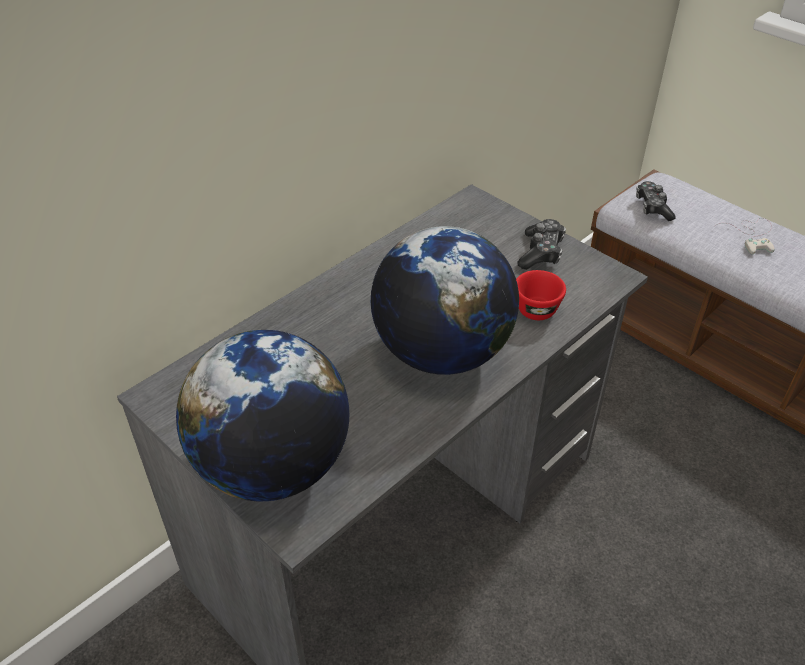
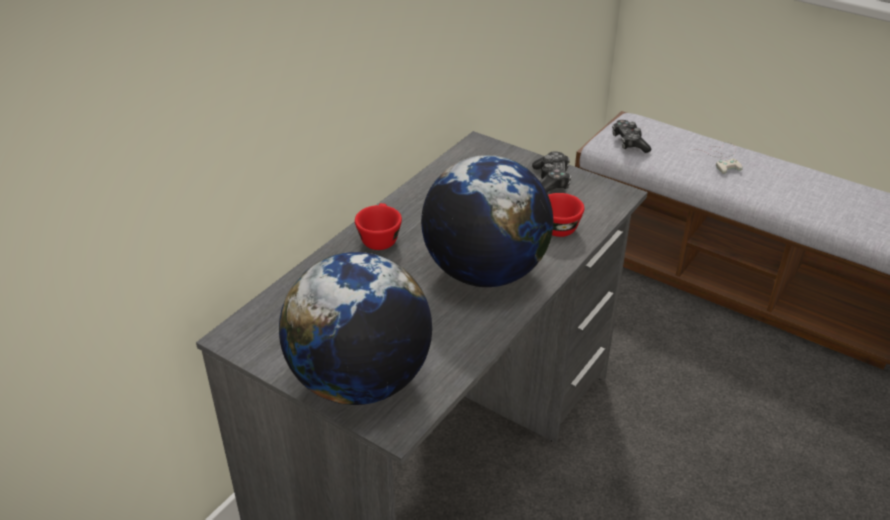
camera: 10 degrees left, 5 degrees down
(339, 298) = (379, 238): none -> red cup

